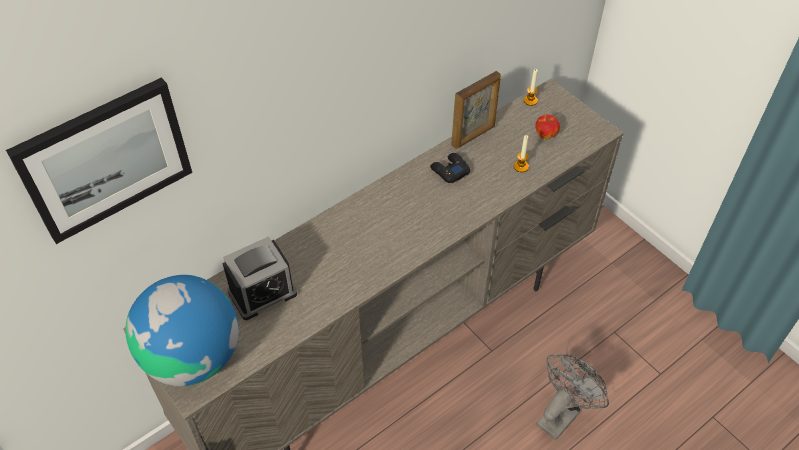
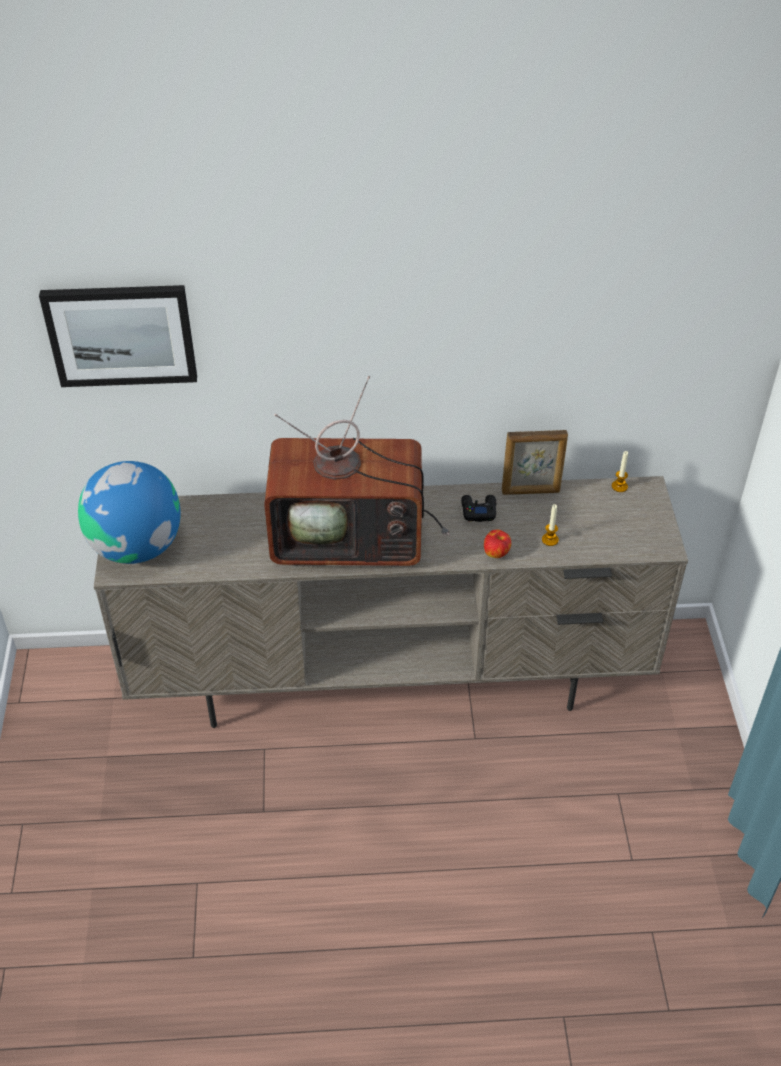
camera: 35 degrees right, 5 degrees down
(262, 293) = (229, 527): alarm clock -> none
(374, 245) = (352, 537): none -> television
(546, 134) = (604, 524): apple -> apple (496, 553)
(562, 413) = (494, 833): grey fan -> none

